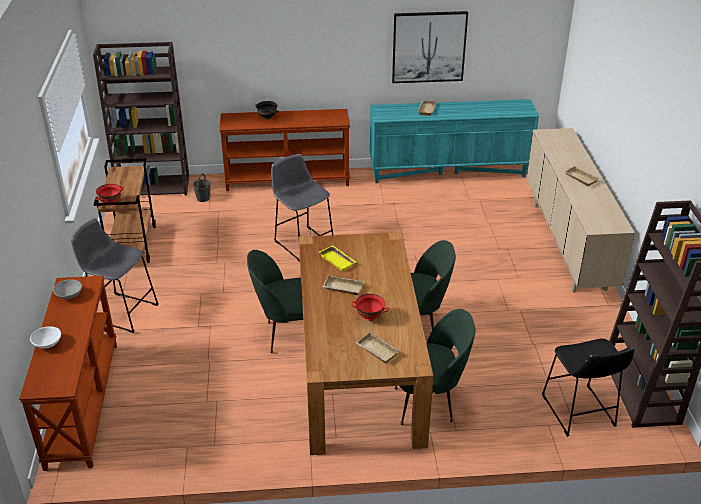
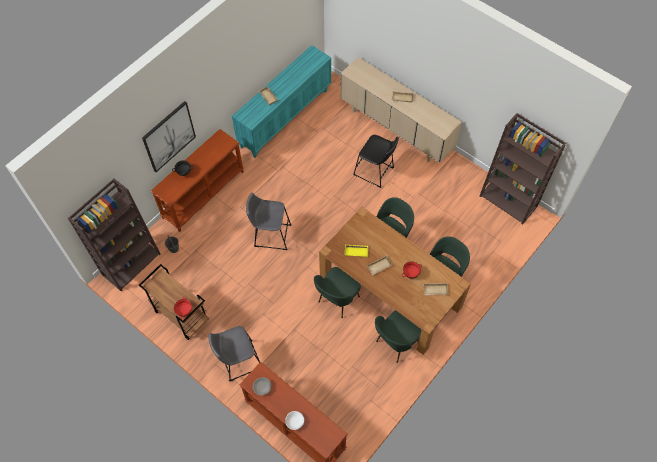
camera: 45 degrees left, 25 degrees up
(291, 419) = (394, 344): none -> green chair
(429, 47) = (256, 60): picture -> picture (169, 136)
(579, 414) = (498, 235): black stool -> black stool (375, 172)

